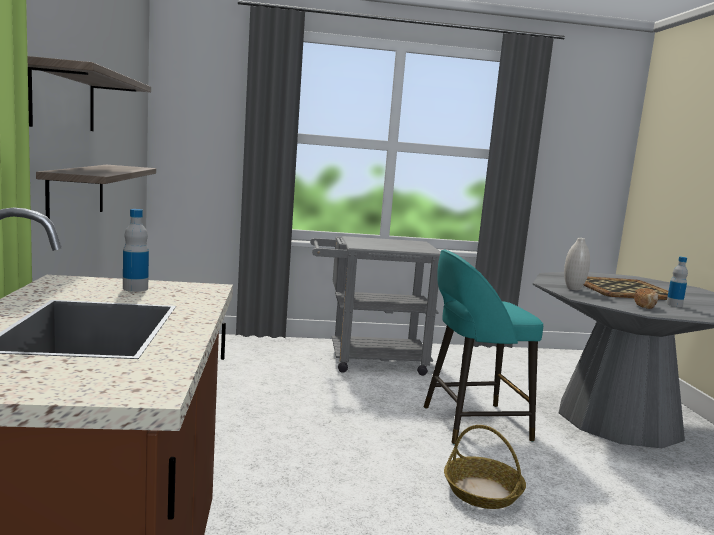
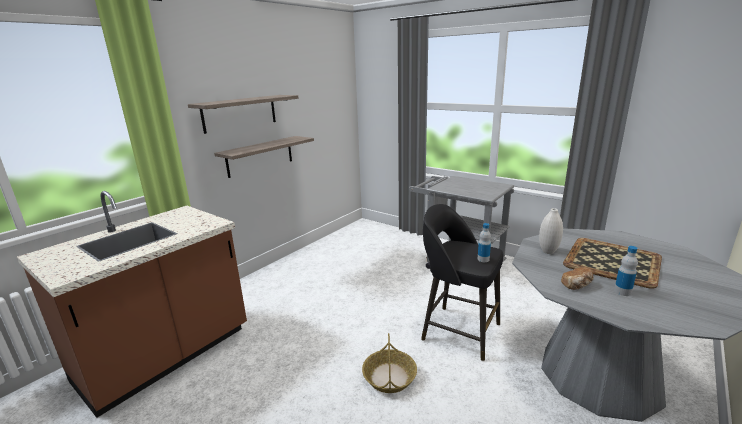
camera: 45 degrees right, 10 degrees up
(135, 288) = (191, 219): bottle -> bottle (483, 259)
(472, 423) = (458, 331): turquoise stool -> black stool

